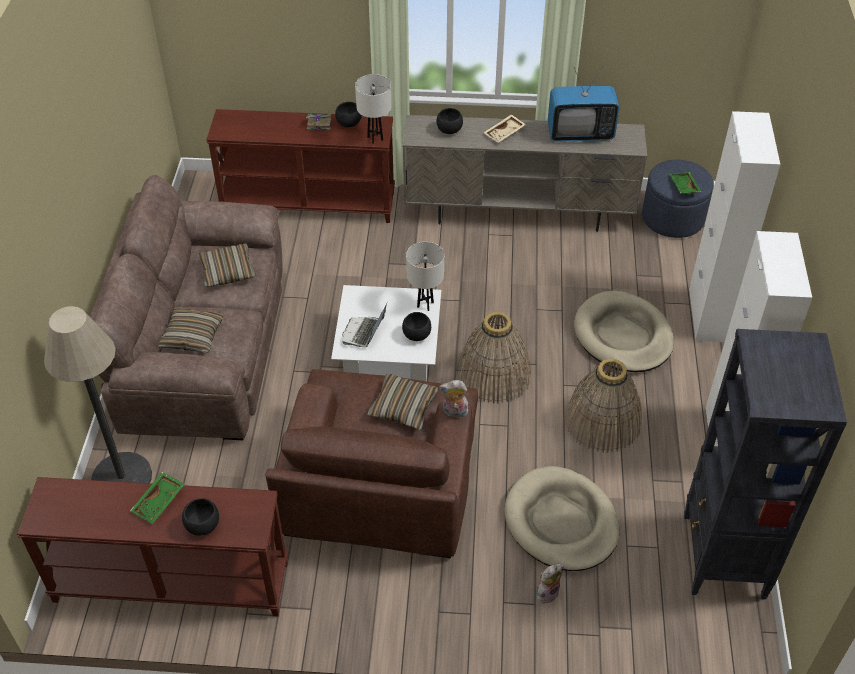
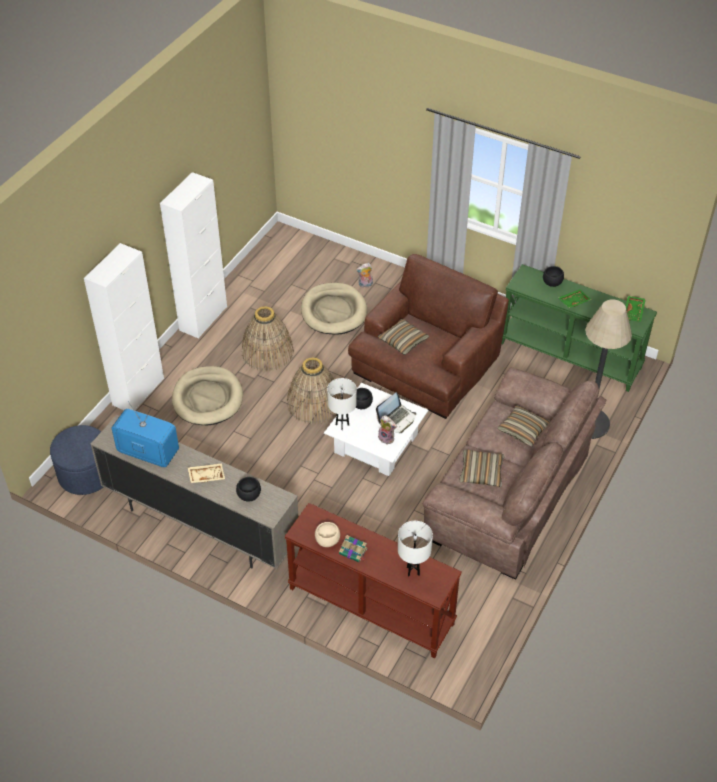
camera: 155 degrees left, 0 degrees up
(170, 583) = (571, 355): brown console table -> green console table
(349, 124) = (327, 541): black bowl -> beige bowl
(375, 138) = (314, 515): white table lamp -> white table lamp (413, 571)
(454, 412) = (378, 315): plush toy -> plush toy (387, 438)
(683, 187) = (85, 435): green tray -> green tray (634, 312)
(723, 557) = (261, 269): black bookcase -> none

